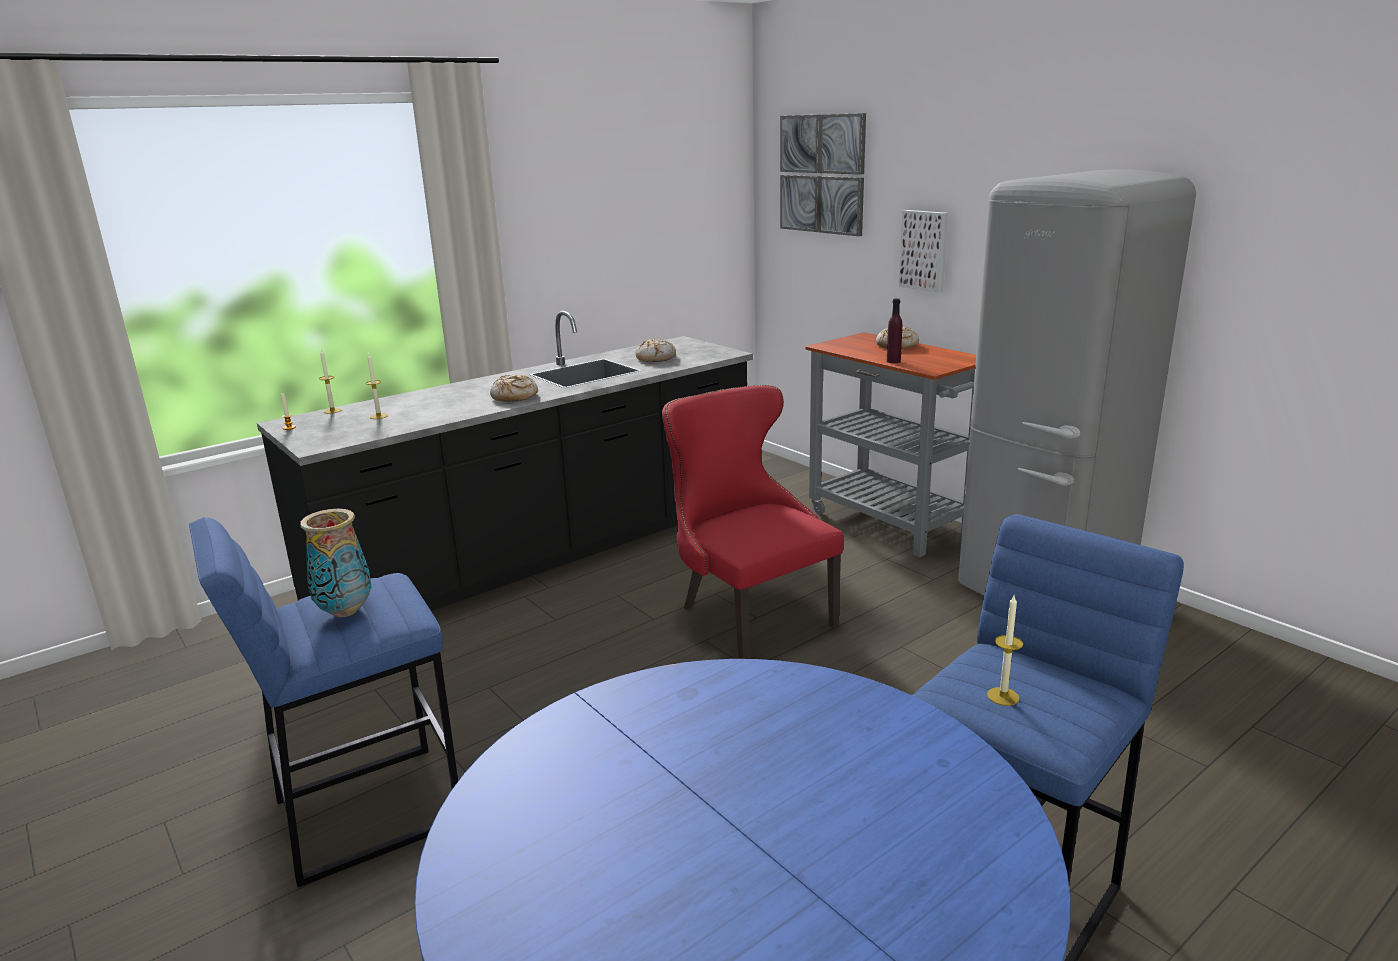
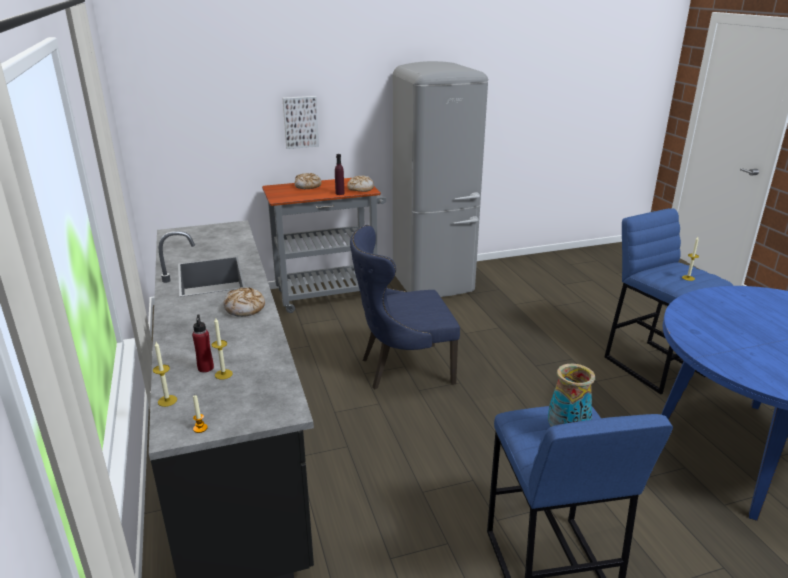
camera: 70 degrees left, 5 degrees up
(389, 409) = (205, 368): none -> red bottle
(656, 358) = (210, 247): bread -> bread (360, 188)
(749, 617) = (402, 368): red chair -> blue chair
(822, 174) = (196, 79): picture -> none

